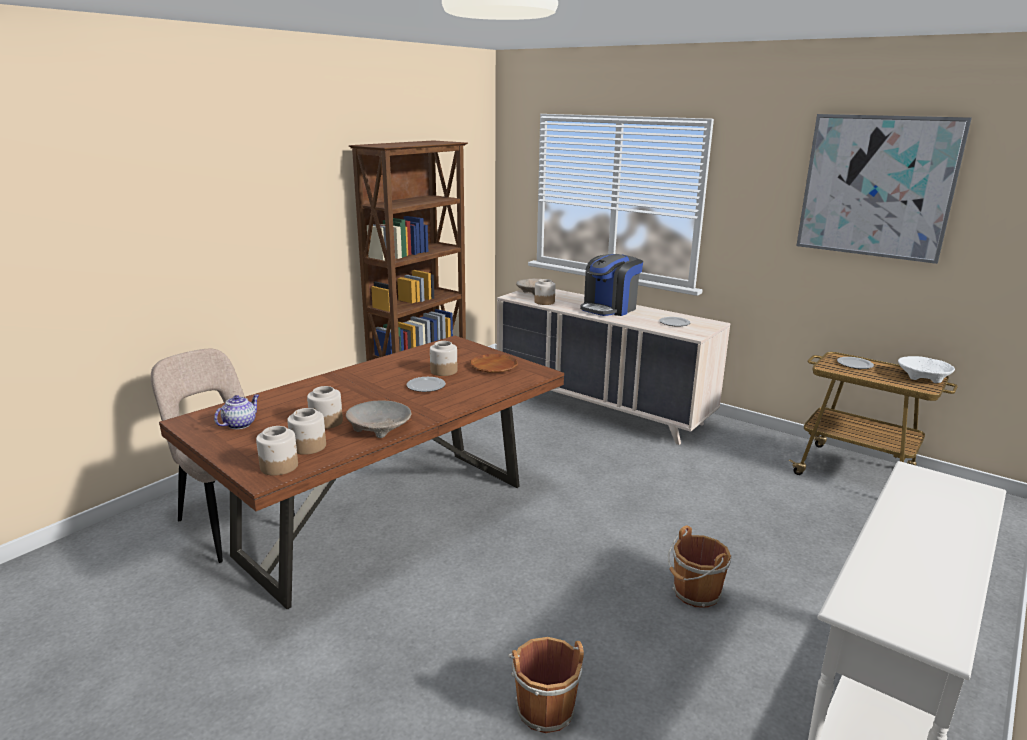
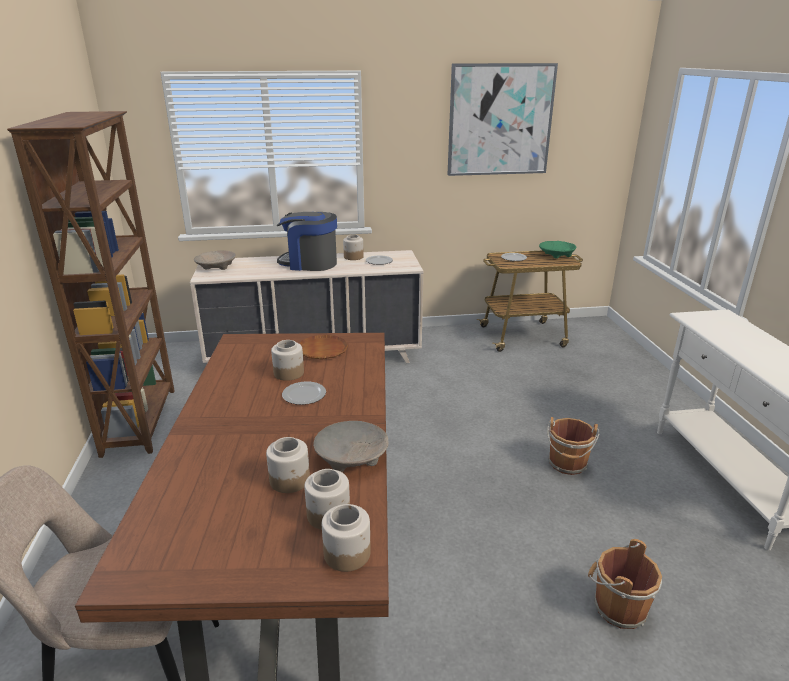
camera: 45 degrees left, 5 degrees up
(240, 424) = (199, 539): teapot -> none
(544, 302) = (244, 274): jar -> jar (353, 257)
(609, 308) = (309, 263): coffee machine -> coffee machine turned 105 degrees clockwise
(922, 376) = (556, 255): white bowl -> green bowl

